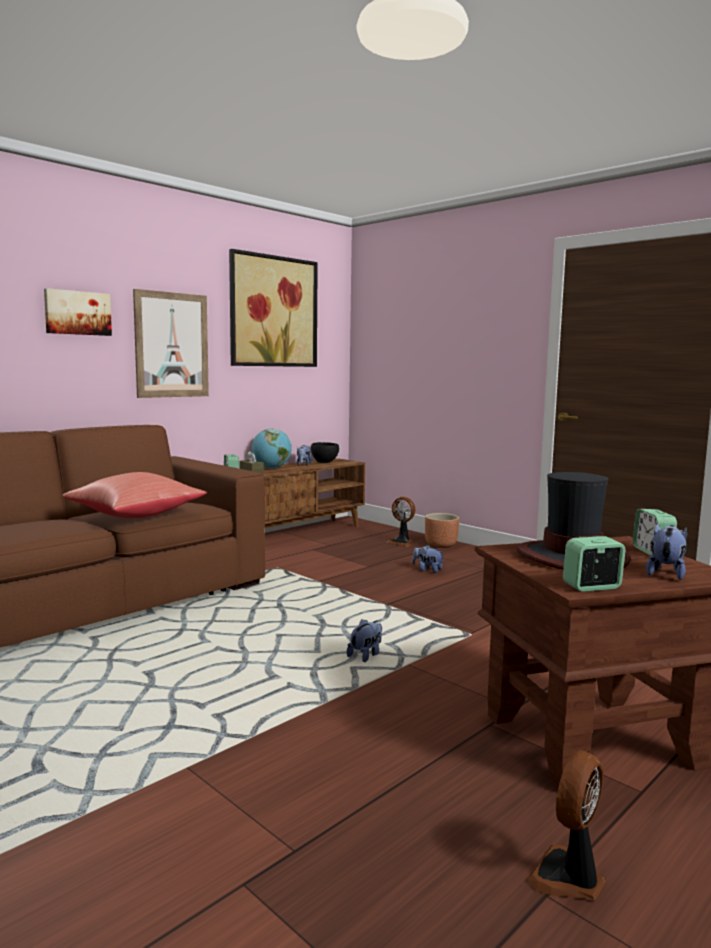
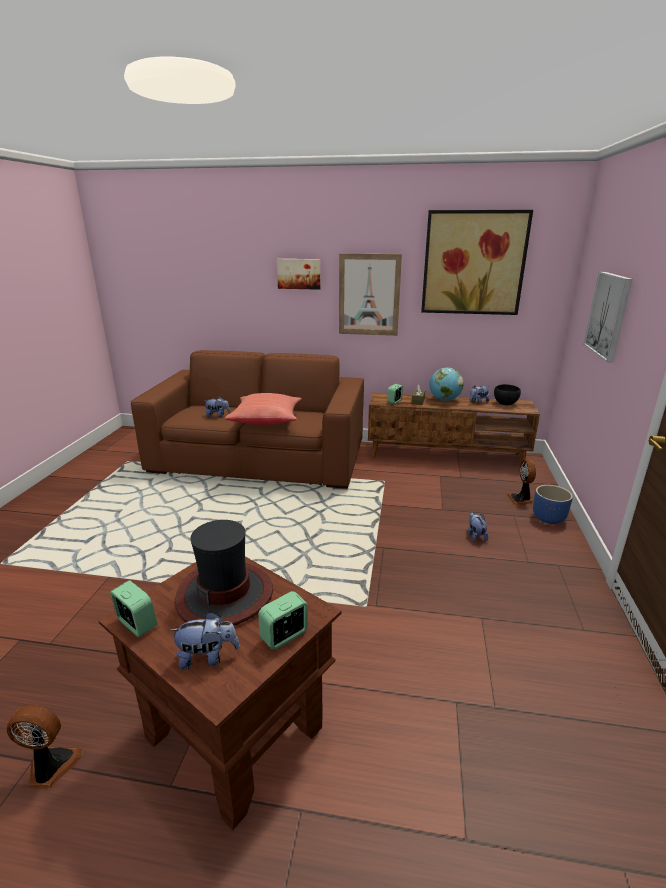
camera: 55 degrees right, 15 degrees up
(366, 655) = (281, 574): plush toy -> plush toy (217, 416)
(434, 348) = (608, 315): none -> picture
(440, 545) = (548, 518): brown planter -> blue planter

